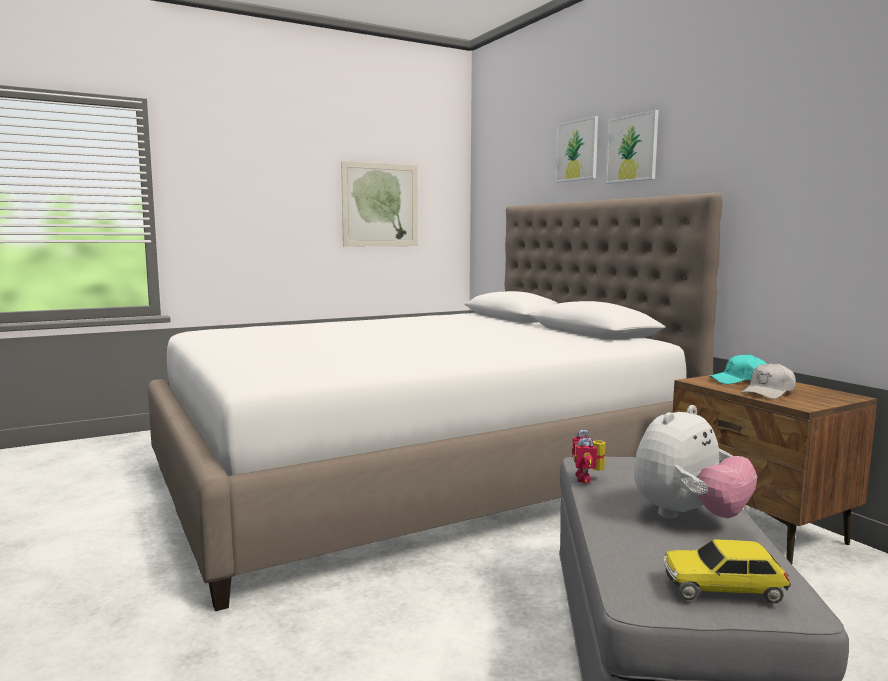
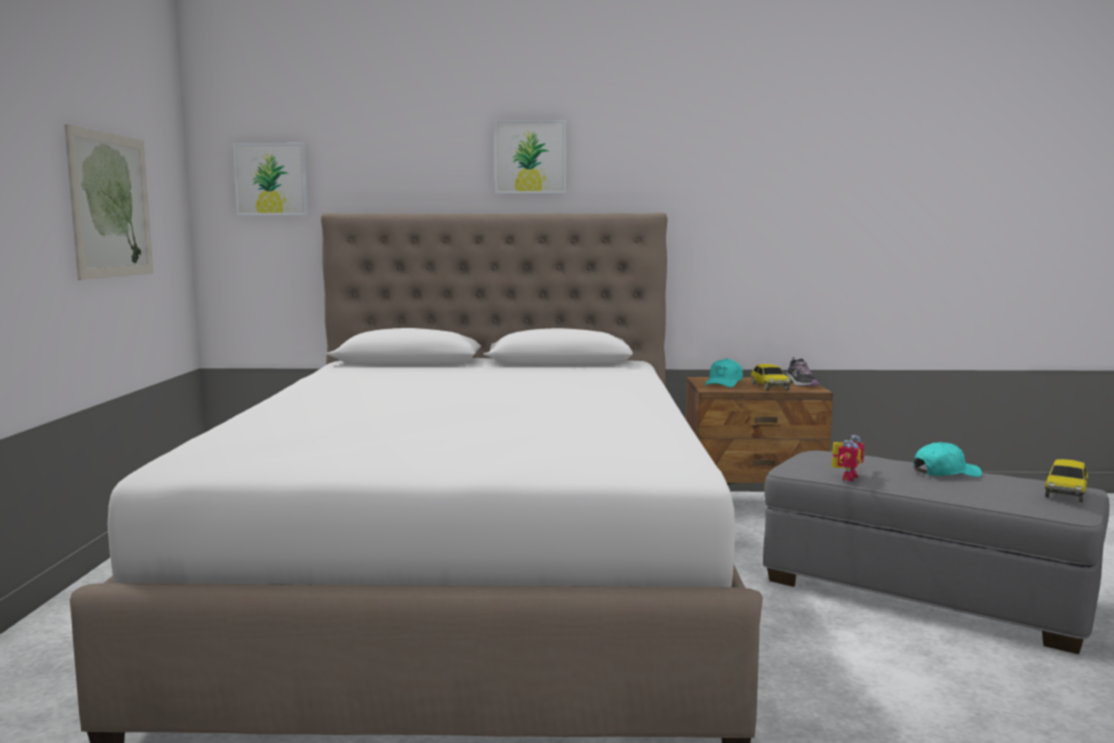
camera: 60 degrees left, 0 degrees up
(577, 150) = (437, 149): picture -> picture (271, 179)
(588, 478) = (845, 477): toy robot -> toy robot turned 90 degrees counterclockwise
(688, 516) = (945, 473): plush toy -> turquoise cap
(768, 392) = (769, 386): white cap -> toy car
(823, 399) = (801, 384): none -> shoe

